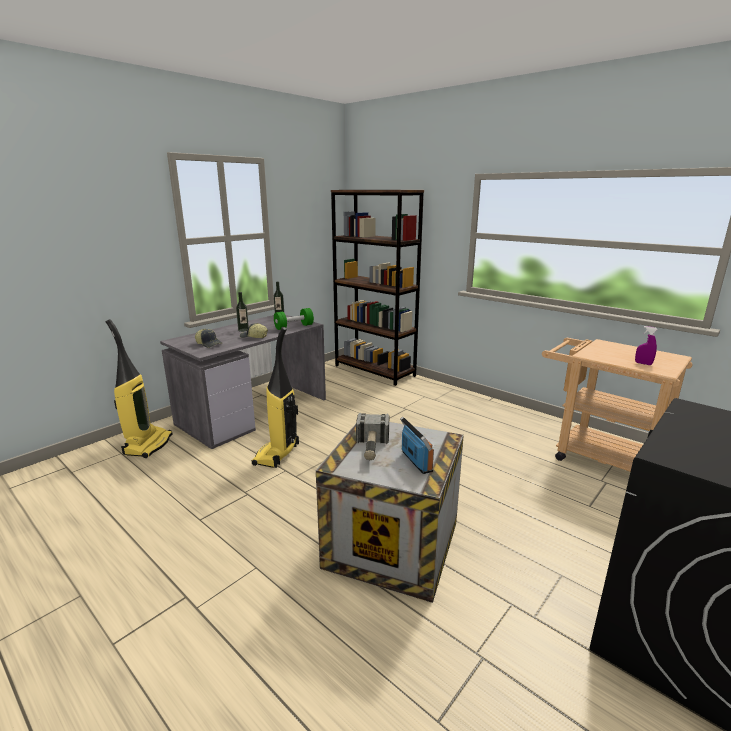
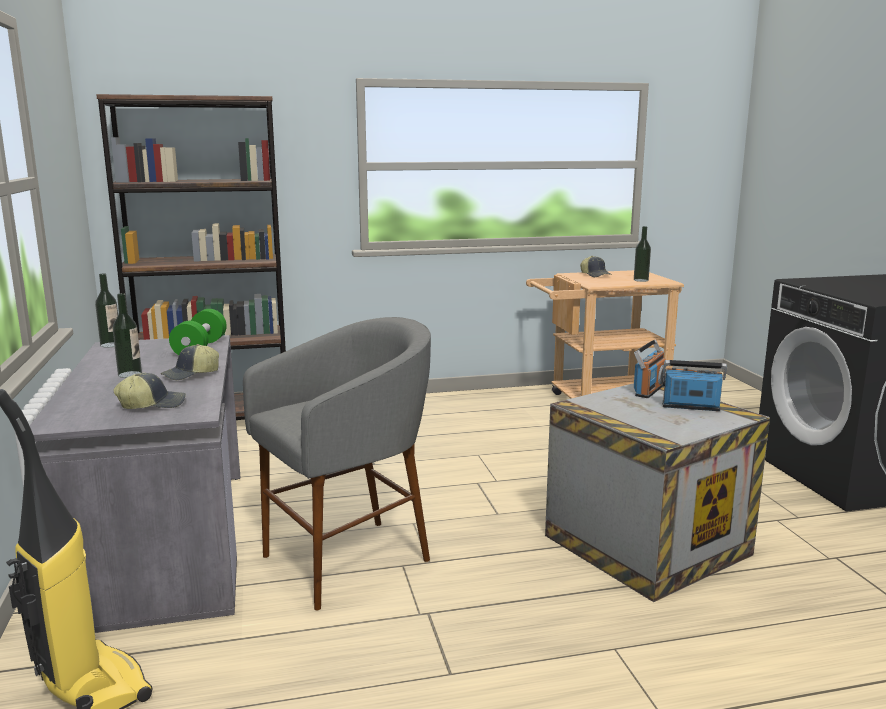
camera: 55 degrees left, 5 degrees down
(277, 455) = (349, 560): vacuum cleaner -> grey stool
(371, 447) = (639, 416): hammer -> none
(433, 439) = (649, 390): none -> radio
(621, 348) = (595, 275): none -> cap
(643, 363) = (641, 280): purple spray bottle -> bottle

